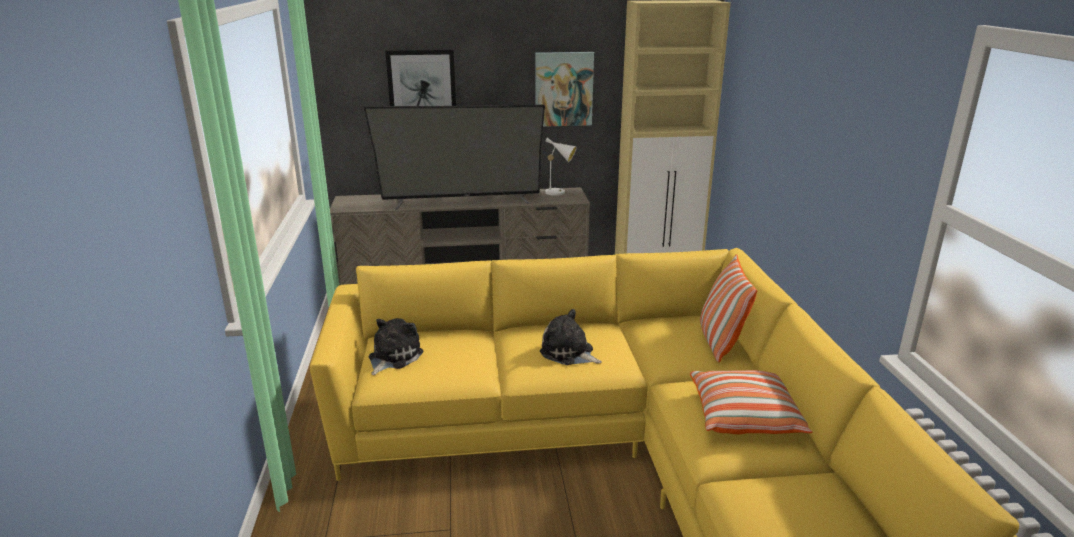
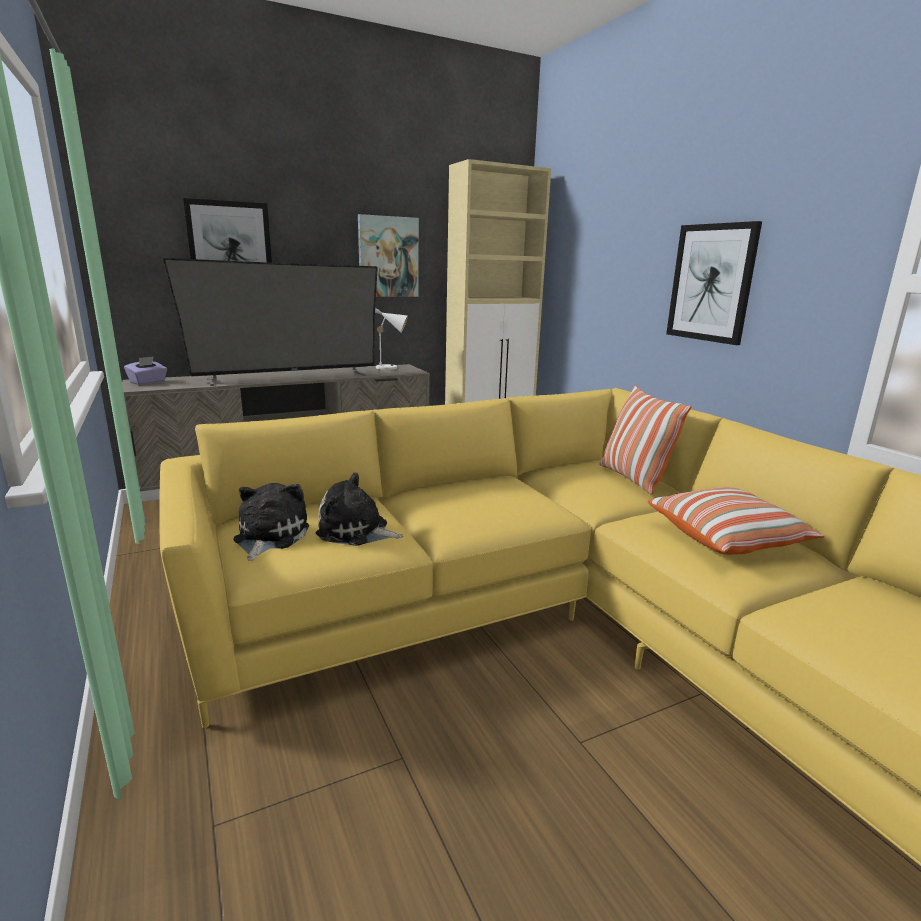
camera: 20 degrees left, 5 degrees down
(352, 201) = (148, 382): none -> purple tissue box
(569, 353) = (490, 505): plush toy -> plush toy (356, 531)
(829, 160) = (711, 283): none -> picture

